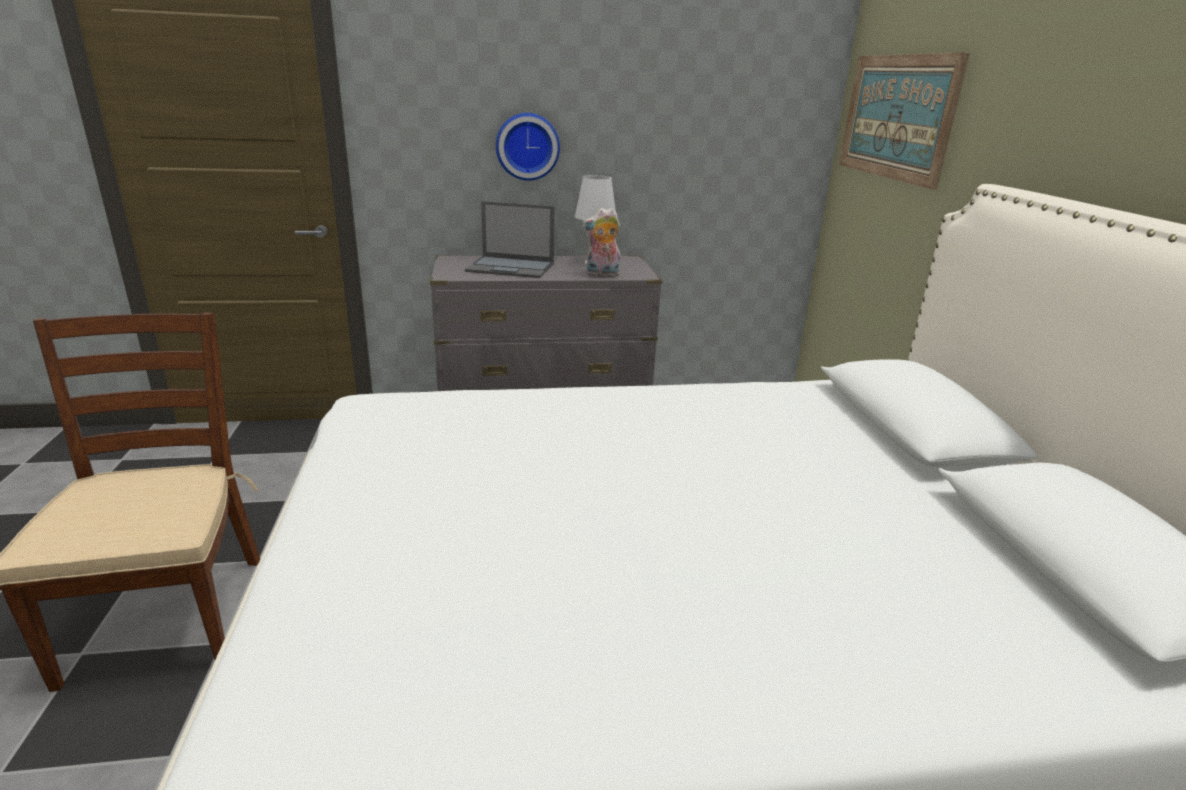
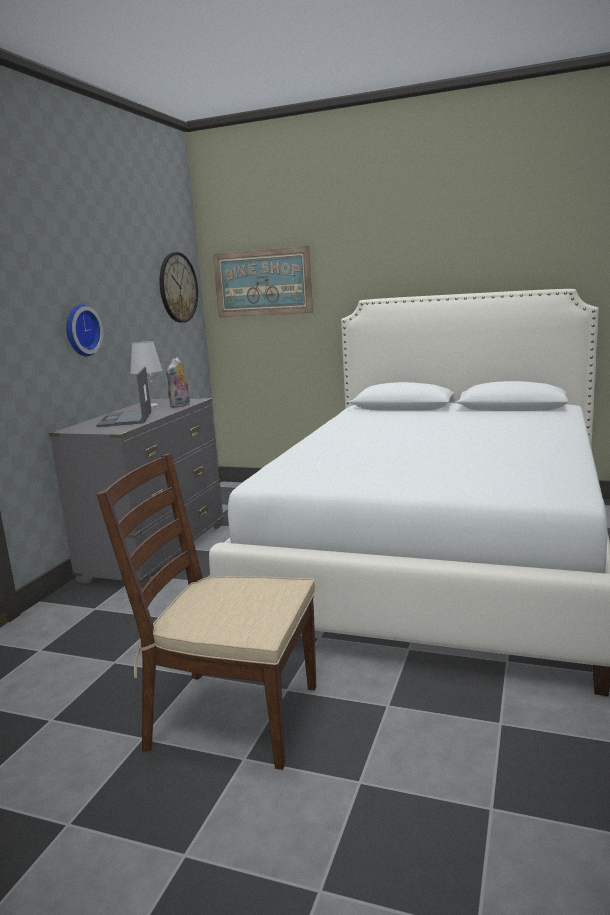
camera: 60 degrees left, 10 degrees down
(511, 268) = (125, 419): laptop -> laptop turned 135 degrees clockwise
(768, 107) = (178, 287): none -> wall clock

